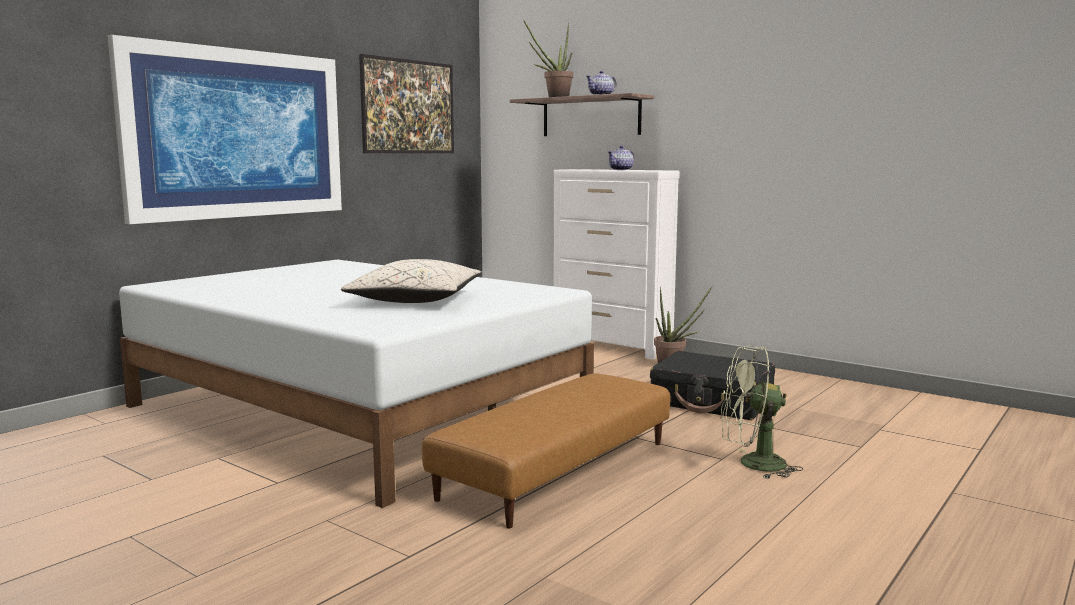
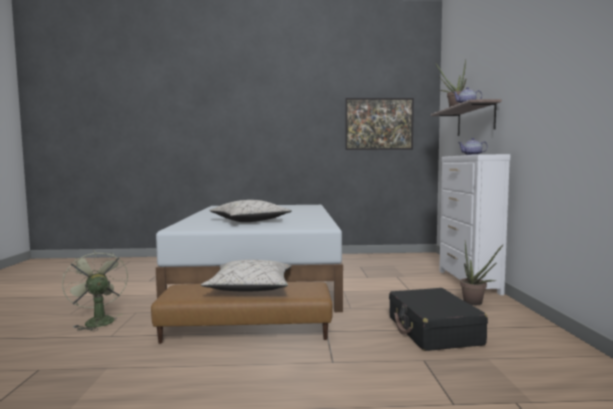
camera: 50 degrees right, 5 degrees down
(237, 134) = (271, 141): picture -> none
(557, 401) = (250, 288): none -> beige pillow
(752, 464) = (338, 374): green fan -> green fan (97, 321)

